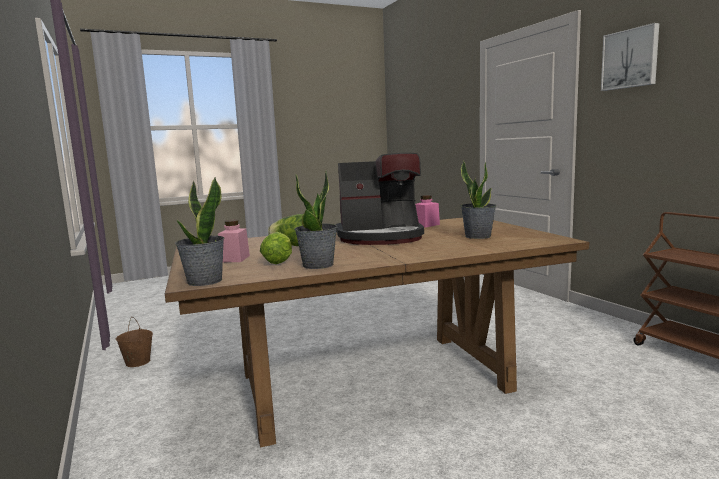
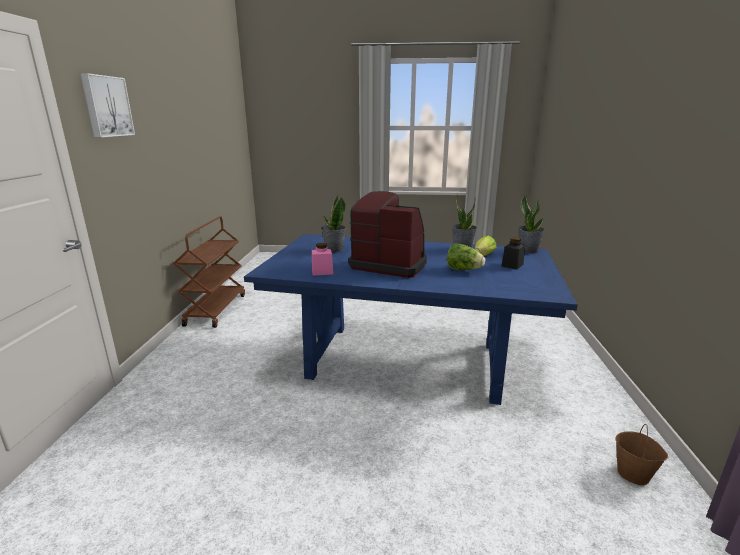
camera: 150 degrees left, 10 degrees up
(234, 259) = (512, 265): pink jar -> black jar
(373, 381) = (404, 360): brown dining table -> blue dining table

